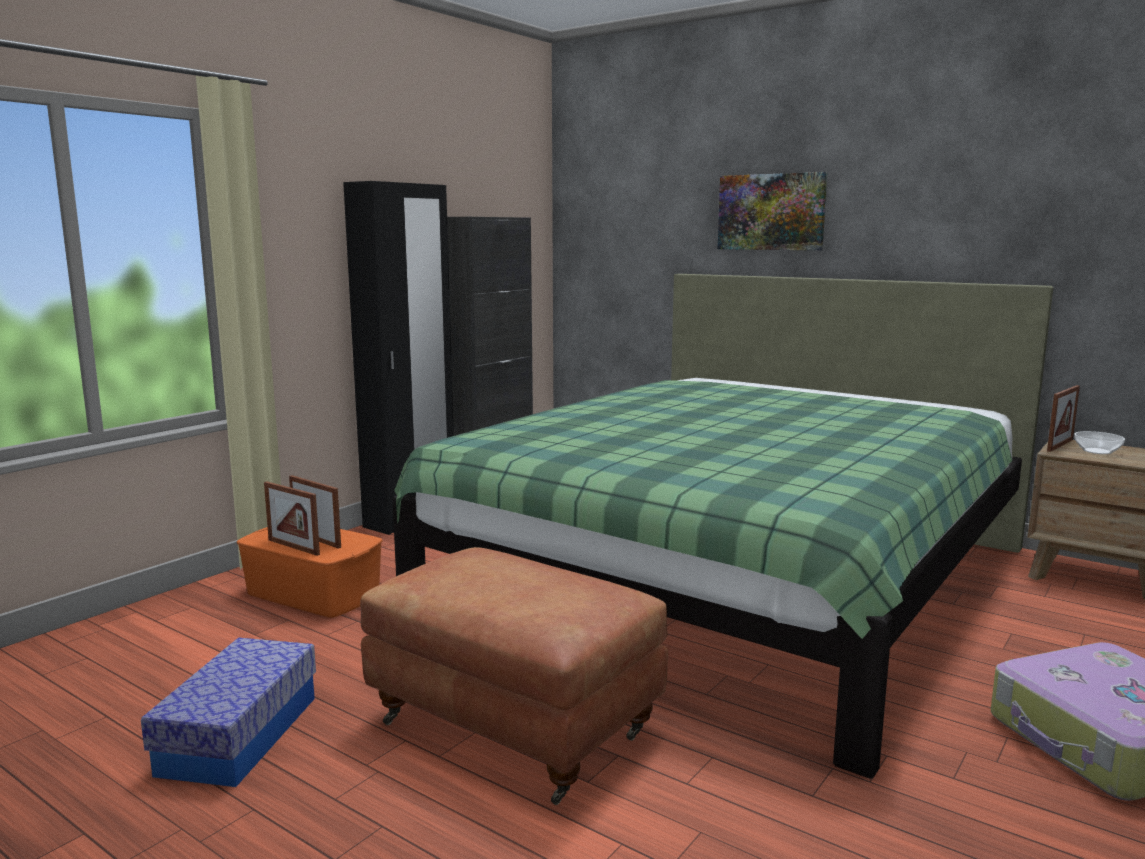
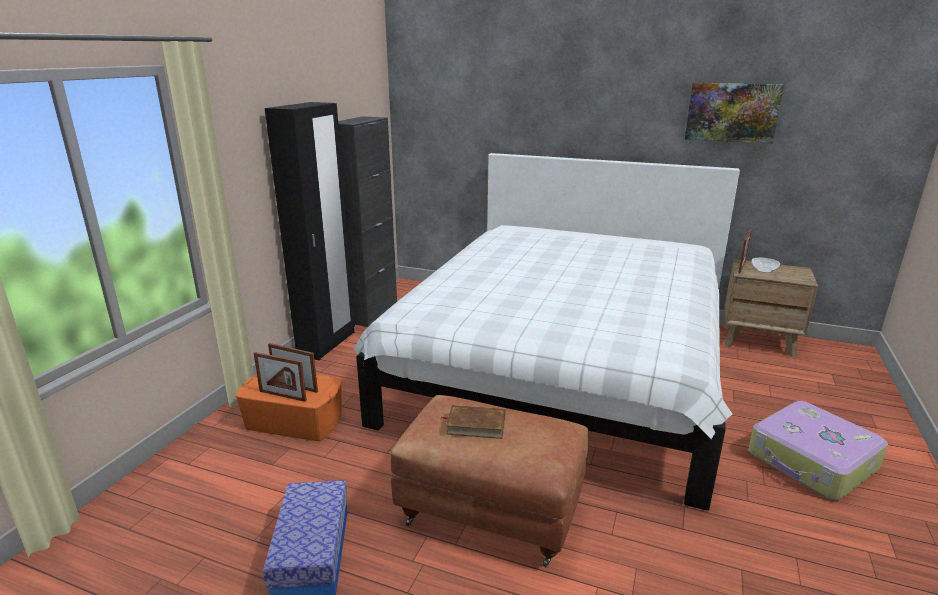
camera: 15 degrees left, 10 degrees up
(490, 575) = (476, 425): none -> brown book
(732, 577) = (562, 368): green bed -> white bed
(771, 212) = (556, 112): picture -> picture (732, 112)

